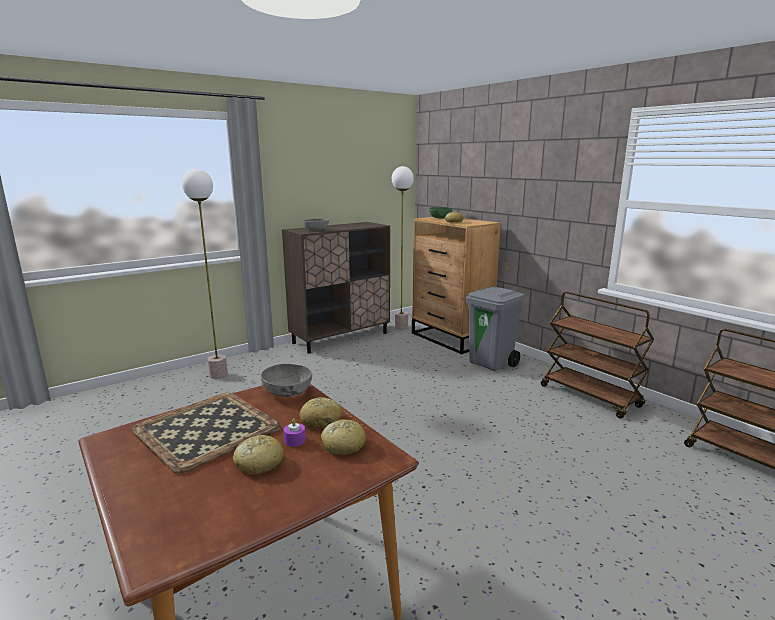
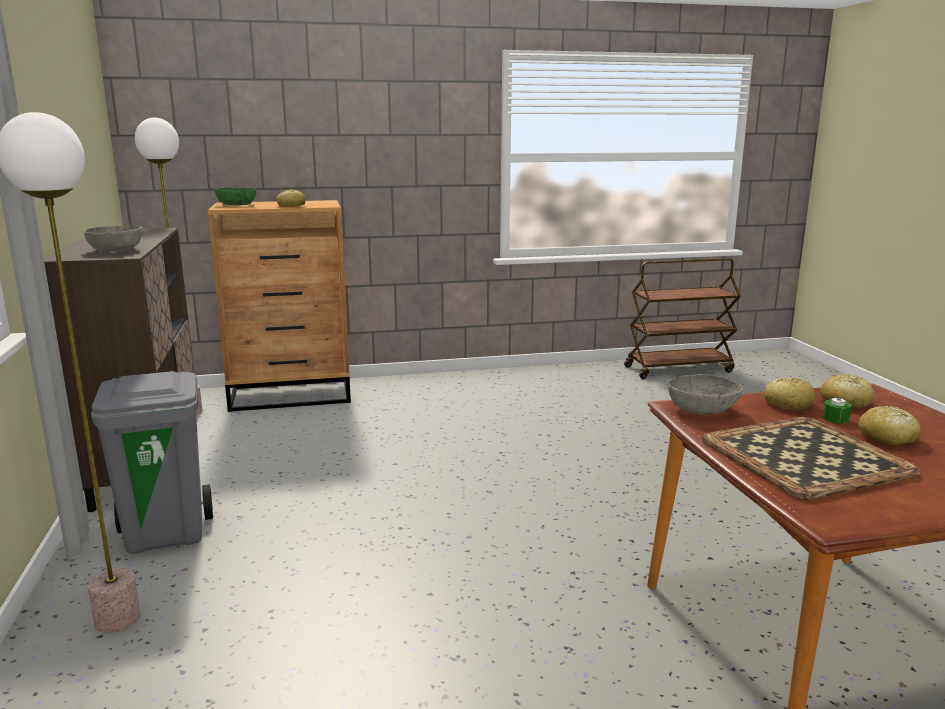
camera: 65 degrees left, 0 degrees up
(294, 440) = (835, 418): purple candle -> green candle
(491, 363) = (400, 395): grey trash can -> grey trash can (167, 533)
(590, 396) = (529, 380): brown cart -> none

